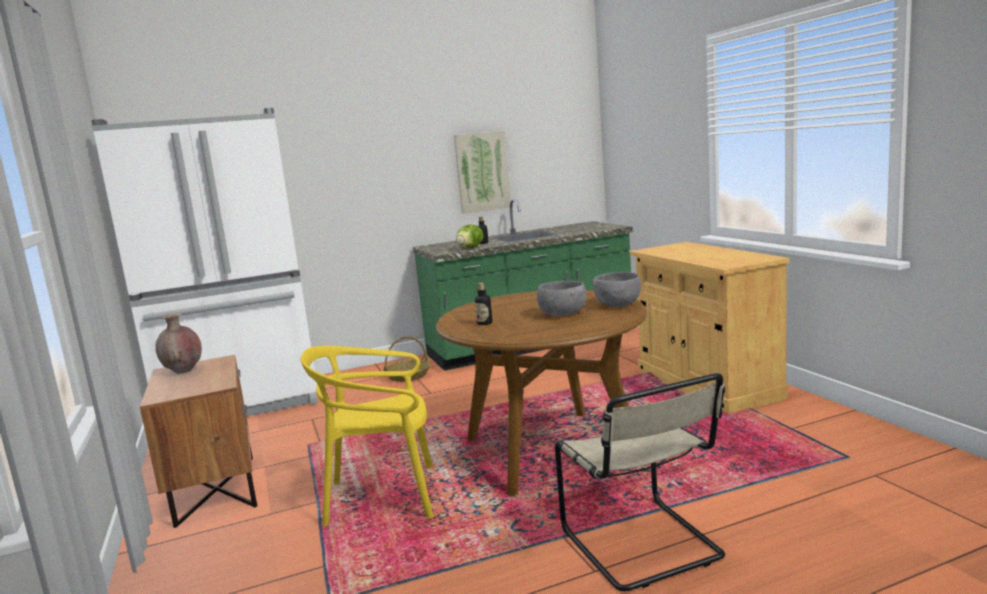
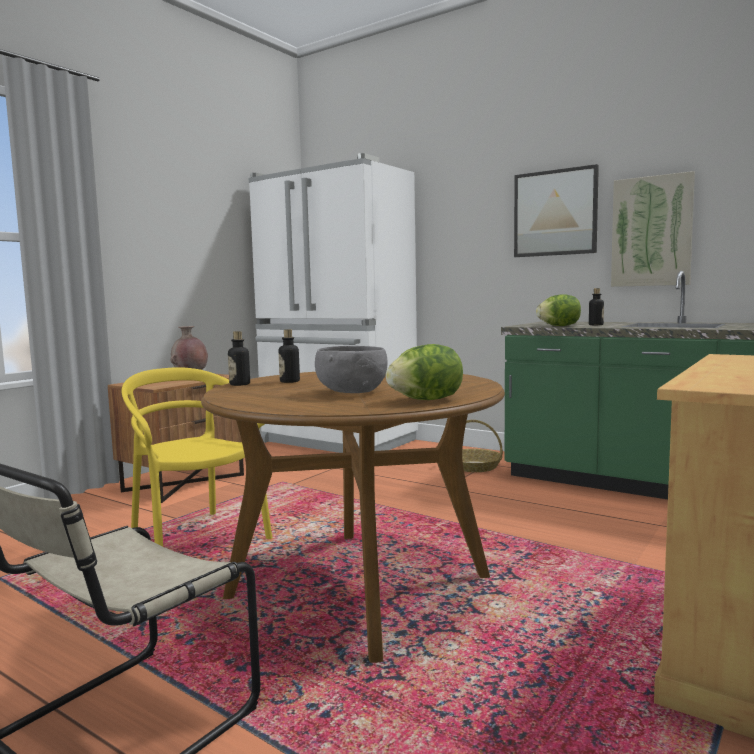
camera: 55 degrees right, 5 degrees down
(411, 159) = (555, 213): none -> picture
(471, 334) = (240, 384): none -> bottle
(618, 304) = (426, 400): grey bowl -> lettuce

